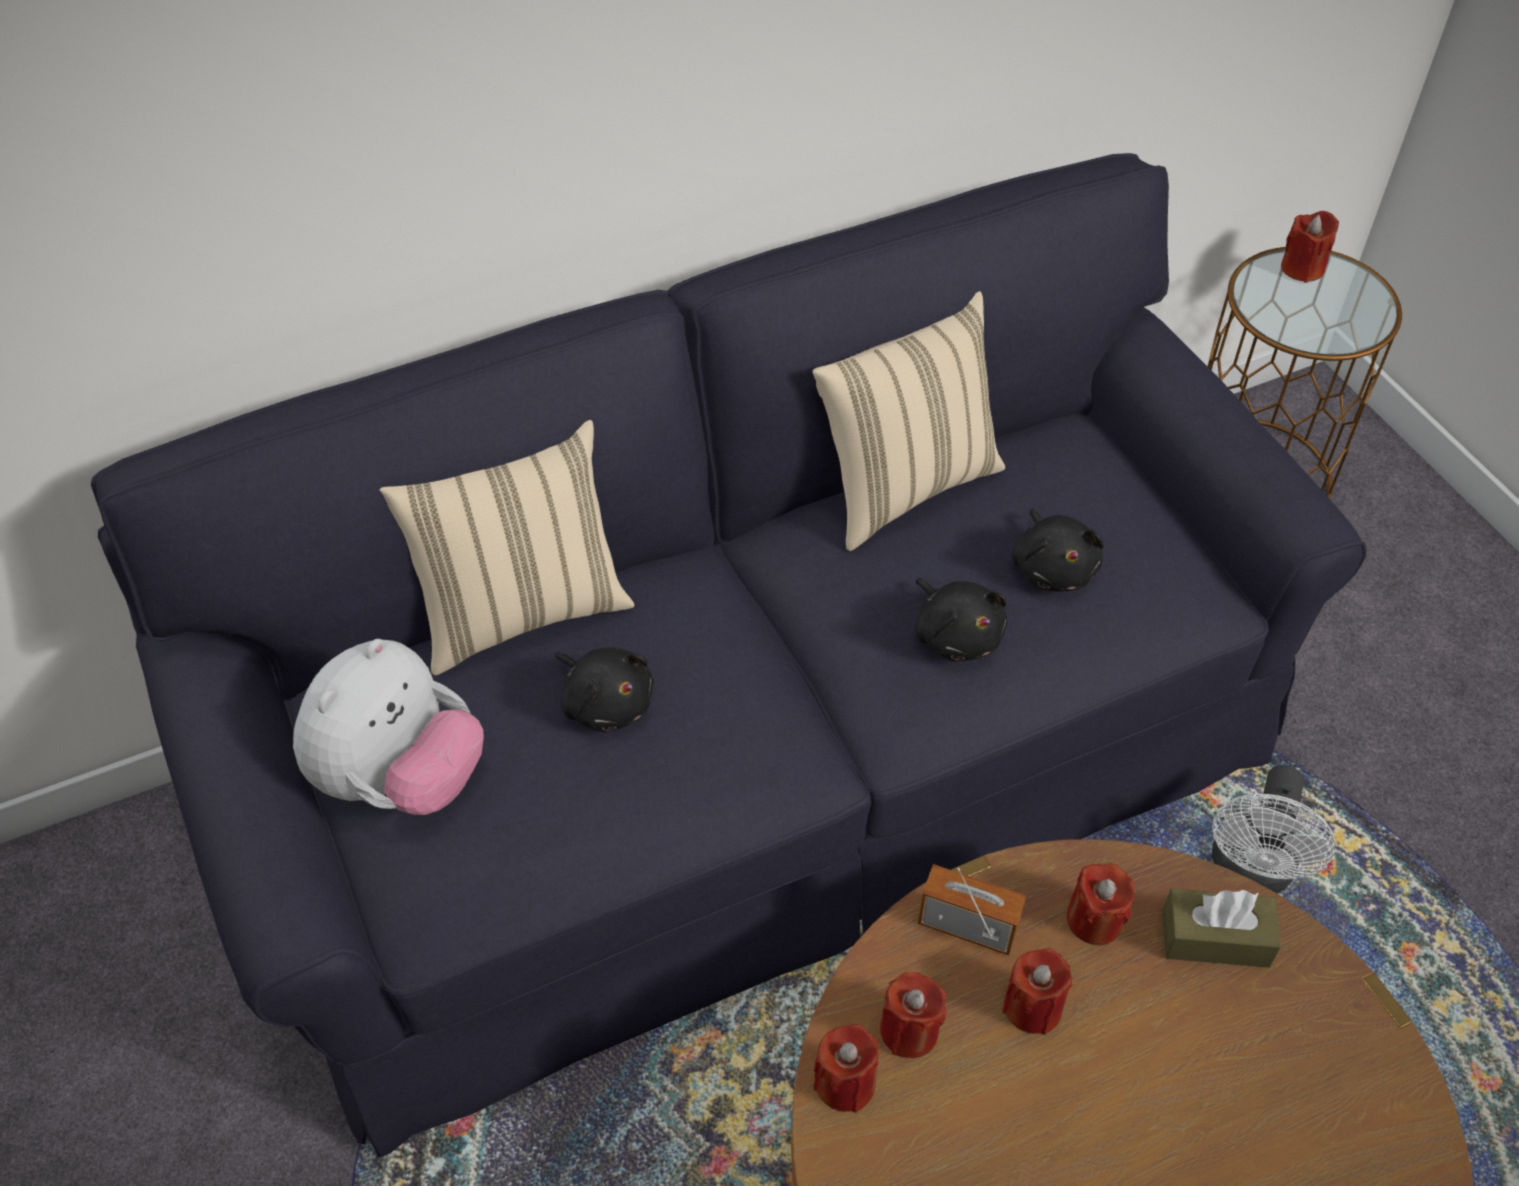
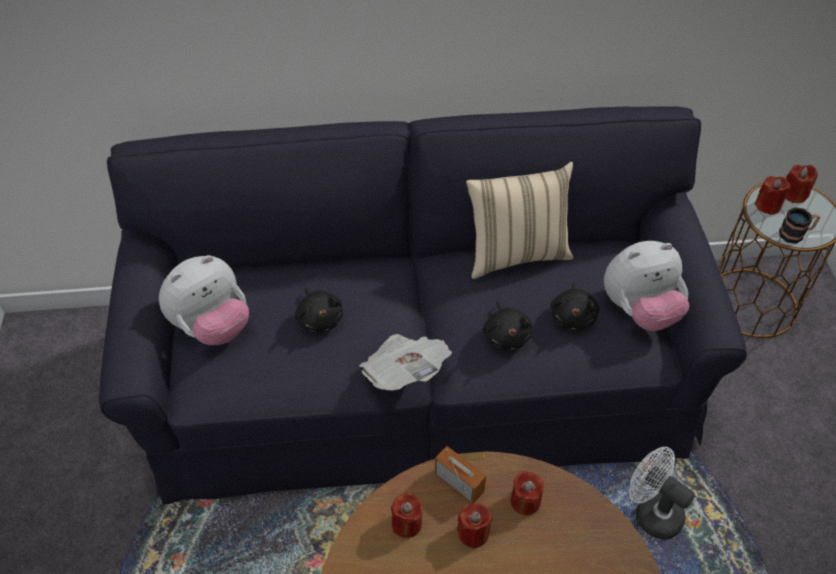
camera: 20 degrees right, 0 degrees up
(521, 611) = (301, 264): beige pillow -> none
(808, 755) = (404, 372): none -> newspaper
(845, 1083) = (364, 537): red candle -> red candle (768, 205)
(1155, 526) = (639, 310): none -> plush toy
(1215, 938) = (584, 531): brown tissue box -> none
(1251, 872) = (651, 512): white fan -> white fan turned 90 degrees clockwise
(1335, 331) = (796, 234): none -> mug

